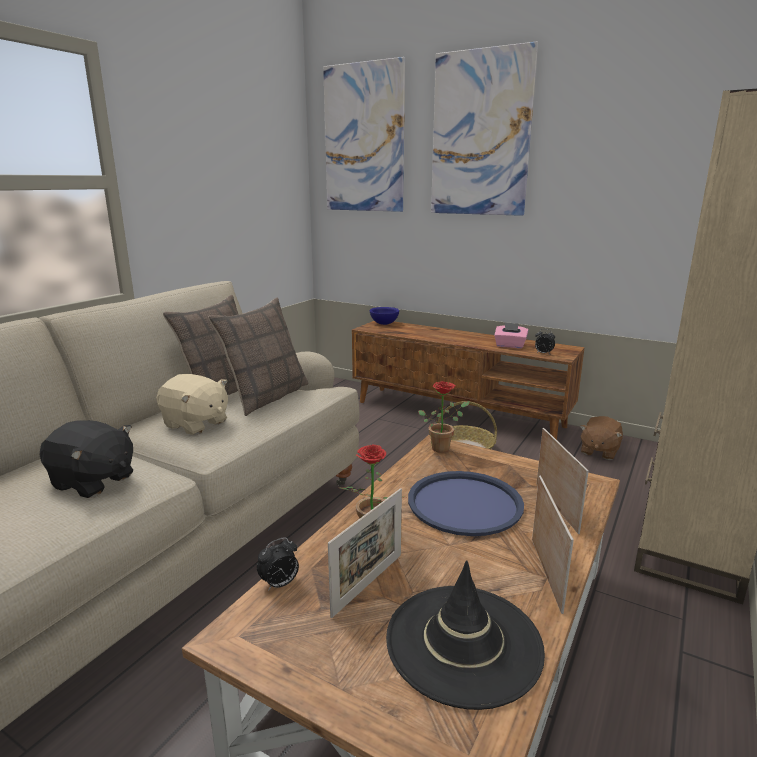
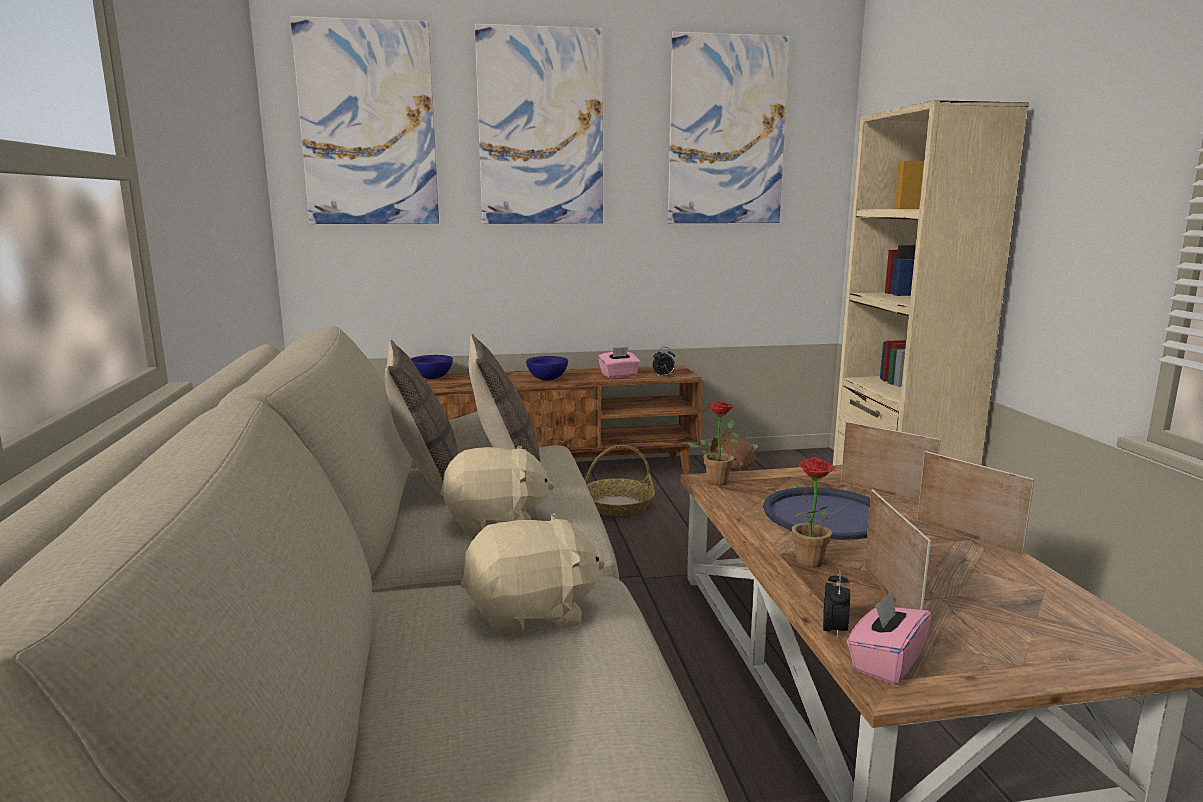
camera: 40 degrees left, 5 degrees down
(93, 482) = (532, 613): black plush toy -> beige plush toy
(261, 623) = (885, 662): none -> pink tissue box
(451, 339) = (547, 379): none -> blue bowl
(463, 643) = (1017, 599): black hat -> none
(655, 128) = (727, 131): none -> picture

